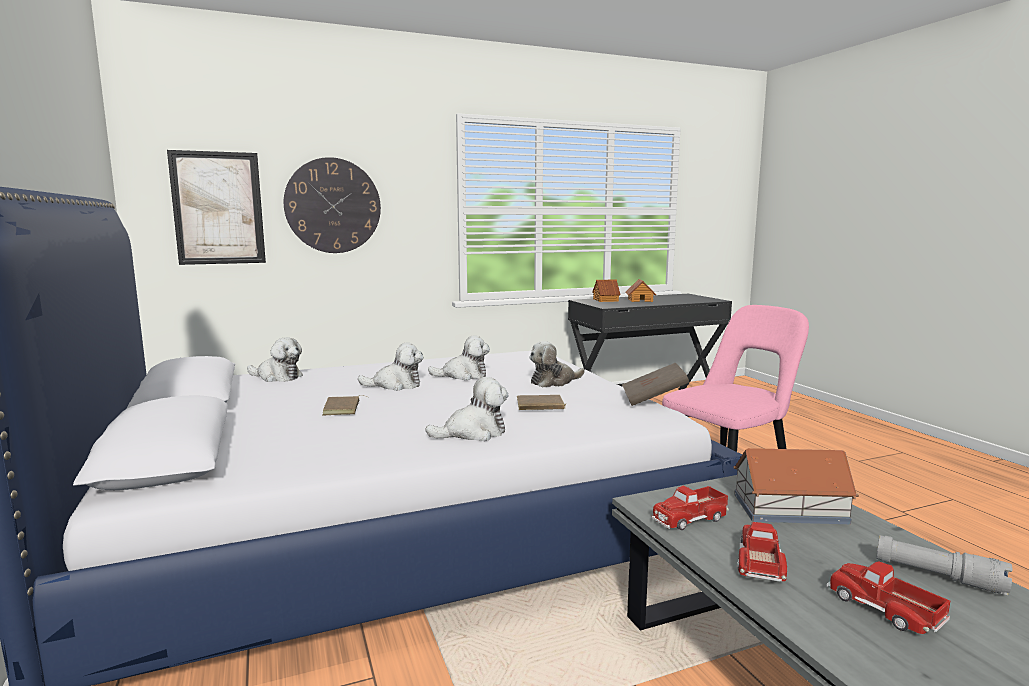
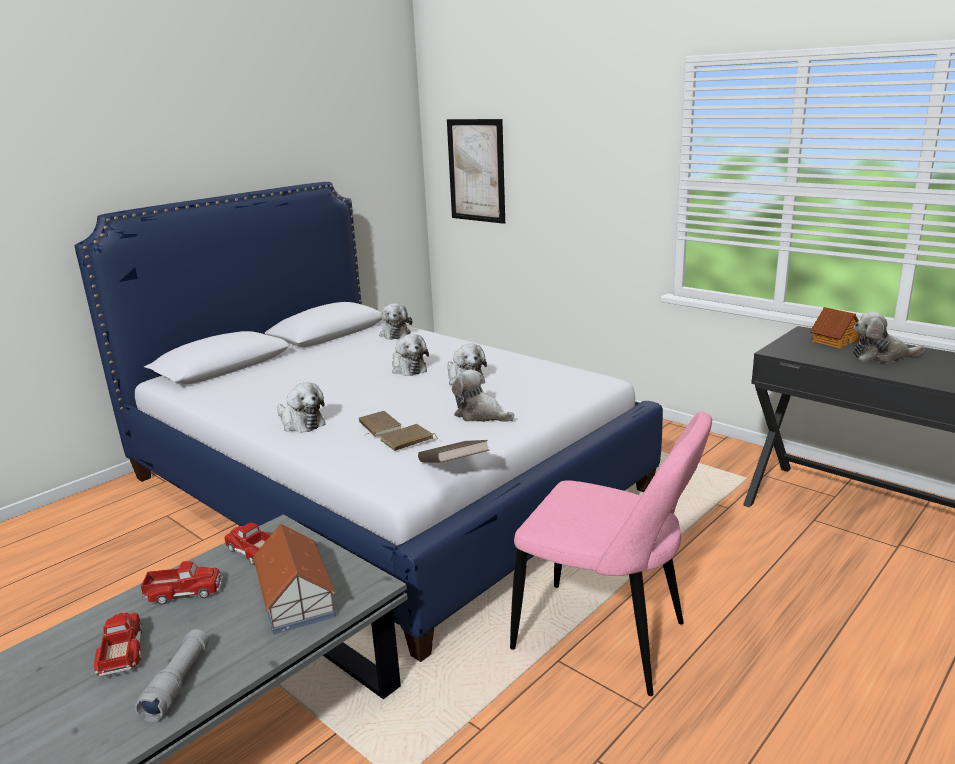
camera: 65 degrees right, 10 degrees up
(333, 206) = (556, 171): wall clock -> none
(343, 408) = (331, 373): brown book -> brown book (407, 441)
(640, 300) = (881, 356): toy house -> plush toy
(884, 608) = (121, 652): toy truck -> toy truck turned 45 degrees counterclockwise

